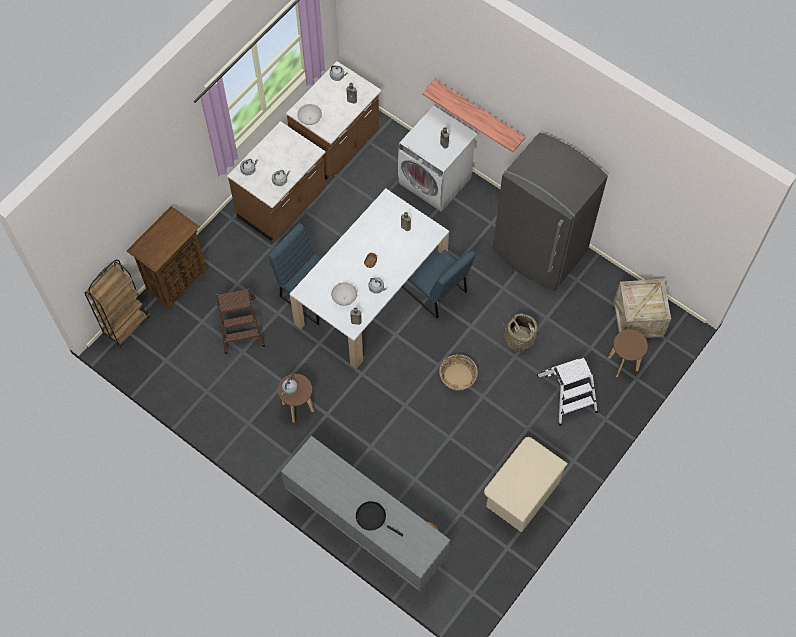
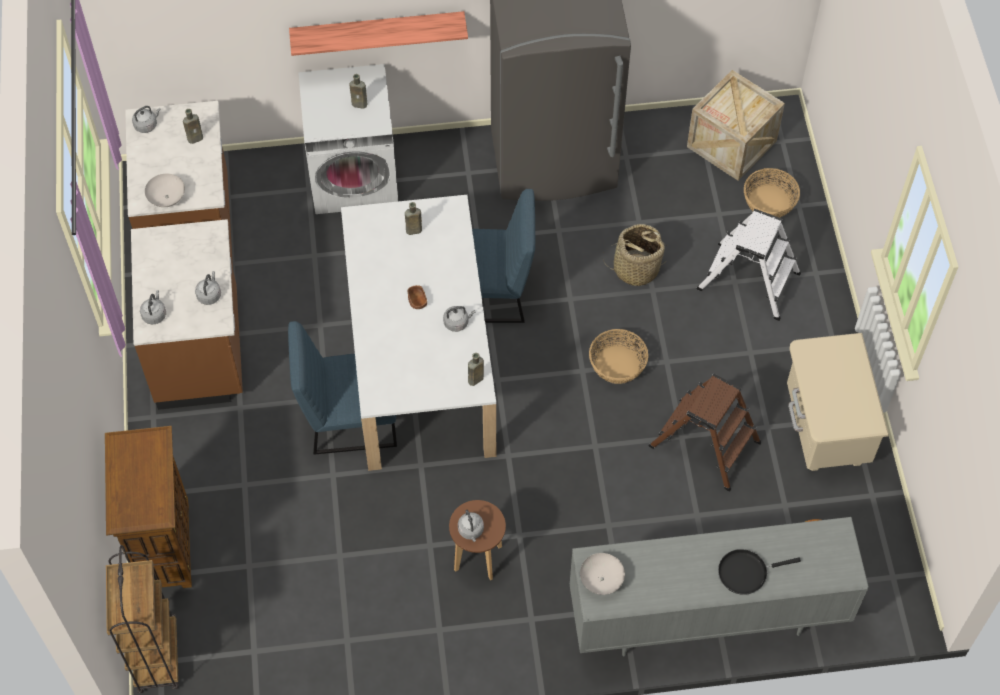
camera: 45 degrees left, 5 degrees down
(240, 325) = (302, 528): brown step ladder -> brown step ladder (704, 444)
(344, 298) = (432, 365): white bowl -> white bowl (601, 579)
(623, 364) = (769, 202): brown stool -> basket

